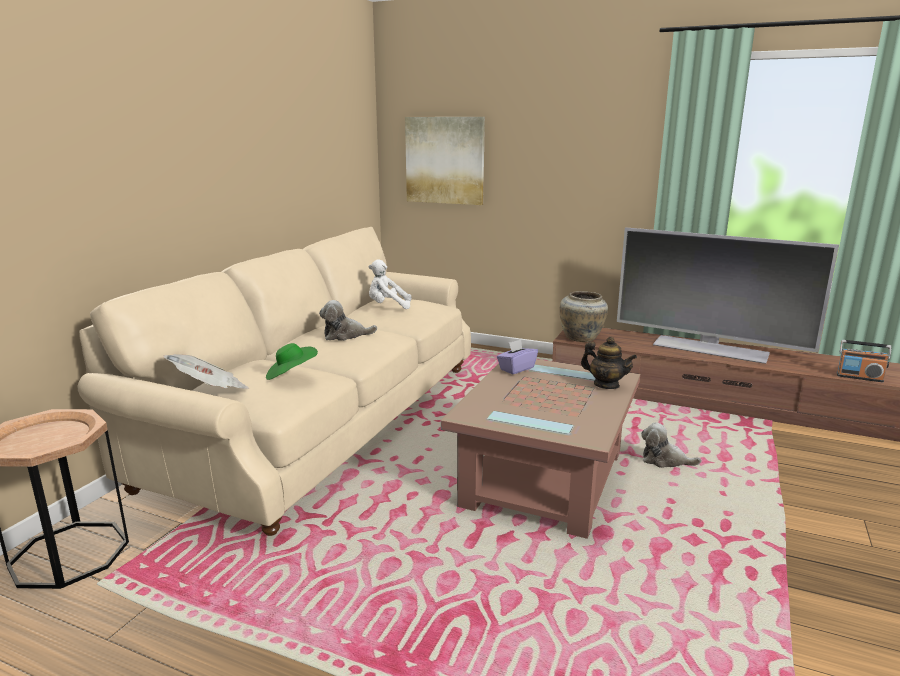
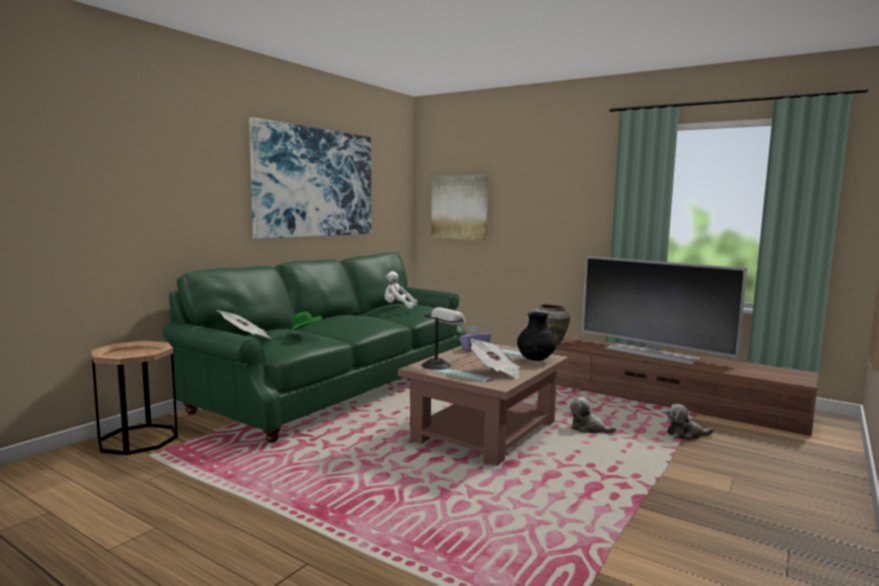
camera: 10 degrees right, 10 degrees down
(260, 138) = (315, 182): none -> picture
(325, 421) = (340, 386): beige sofa -> green sofa
(345, 335) = (355, 319): plush toy -> plush toy (685, 435)
(491, 405) = (440, 364): none -> table lamp
(571, 414) = (495, 372): none -> newspaper
(606, 385) = (536, 360): teapot -> black vase
(859, 377) = (767, 377): radio -> none

